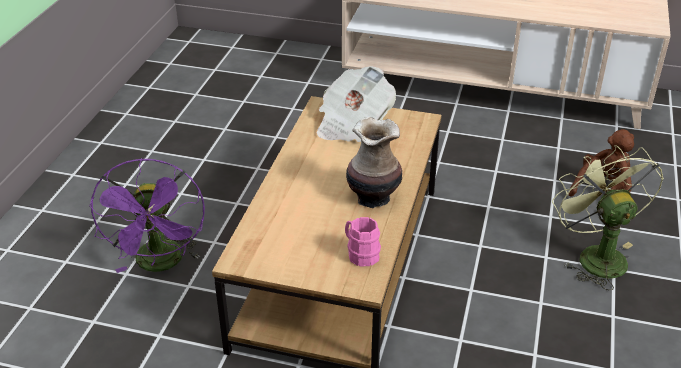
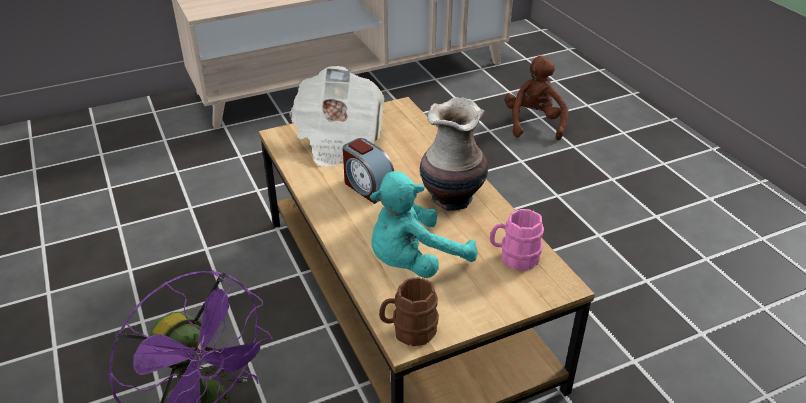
camera: 40 degrees left, 0 degrees up
(242, 258) = (409, 331): none -> brown mug
(296, 223) = (414, 262): none -> turquoise plush toy
(329, 164) = (367, 187): none -> alarm clock
(595, 255) = (588, 175): green fan -> none

